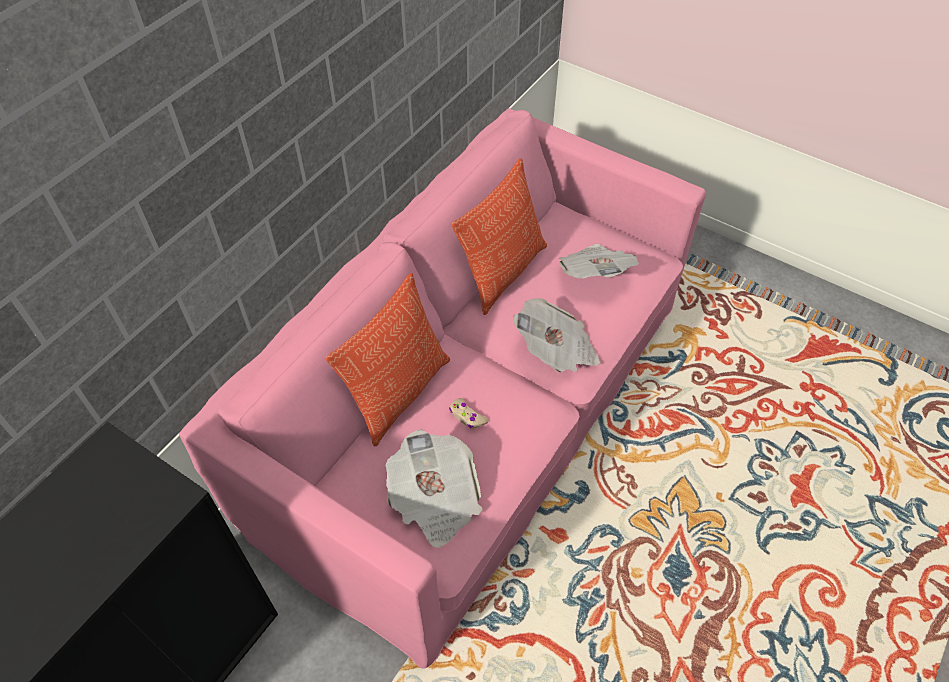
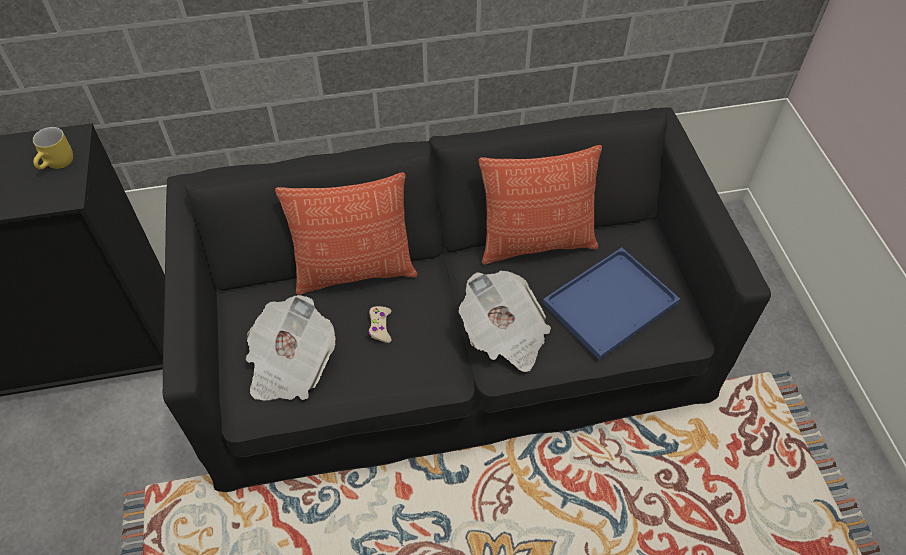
camera: 45 degrees right, 0 degrees up
(126, 477) = (59, 164): none -> yellow mug
(474, 407) = (453, 344): pink sofa -> black sofa
(595, 275) = (611, 301): newspaper -> blue tray

